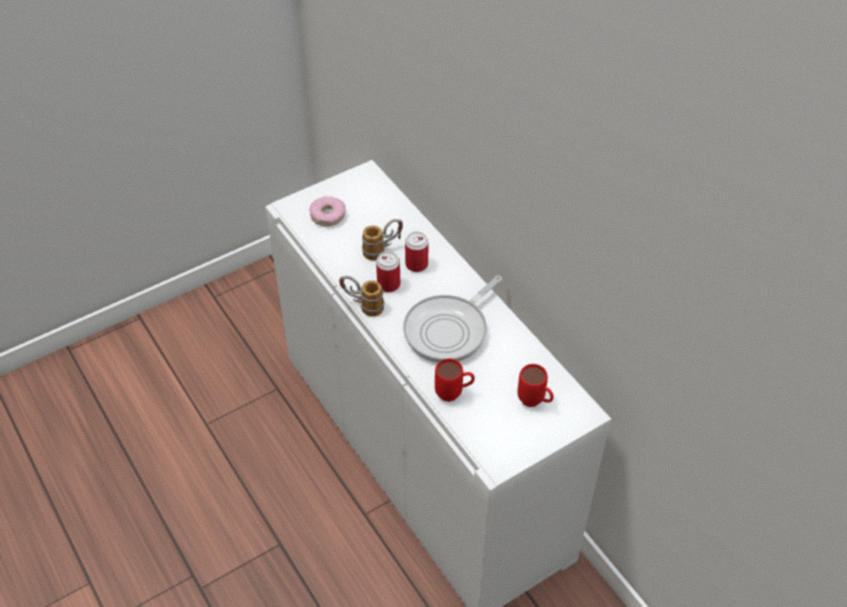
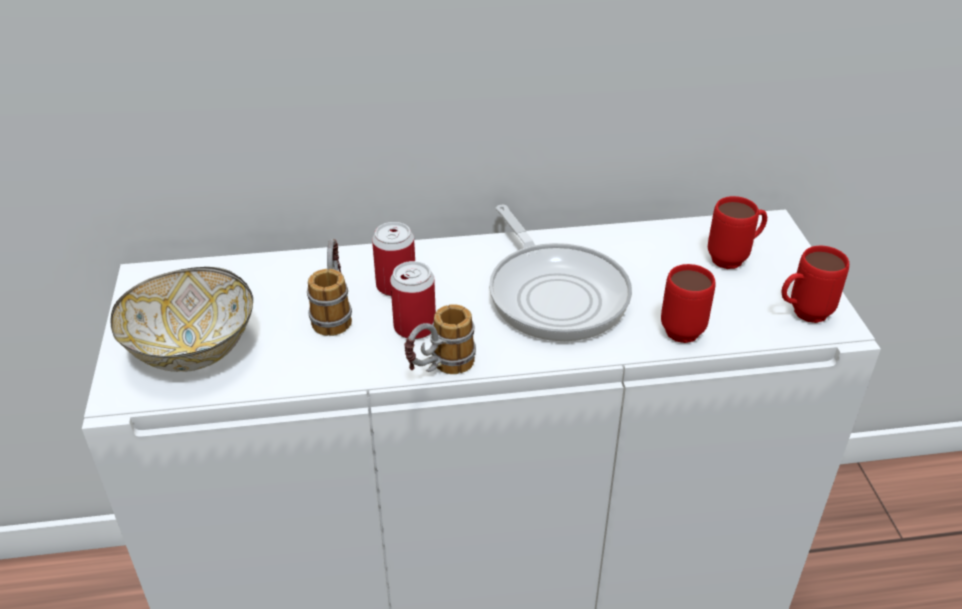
camera: 65 degrees left, 10 degrees down
(328, 215) = (195, 350): donut -> bowl
(498, 446) = (802, 315): none -> red mug

